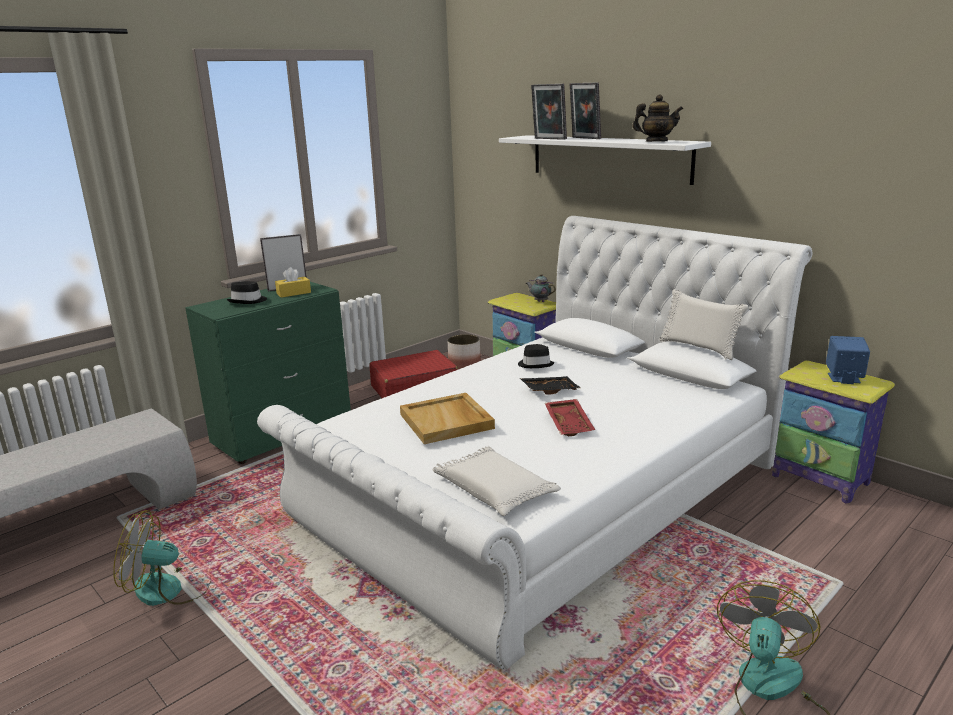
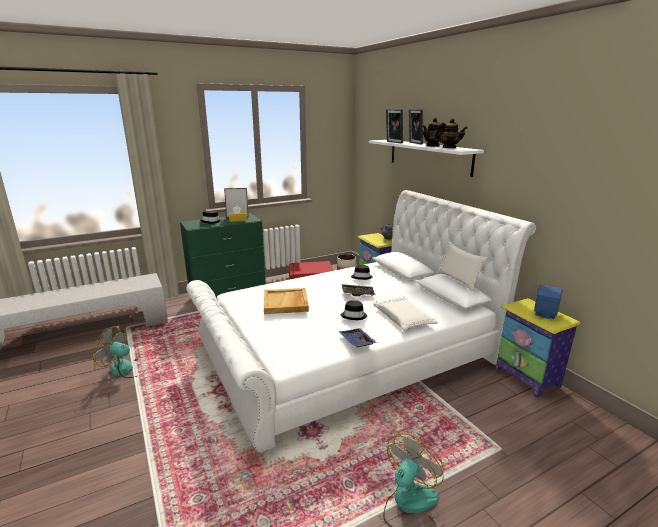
camera: 15 degrees right, 0 degrees up
(495, 487) = (284, 346): white pillow -> white pillow (403, 317)
(570, 424) = (354, 315): red tray -> black hat
(603, 463) = (356, 342): none -> blue tray
(623, 140) = (433, 146): none -> teapot

